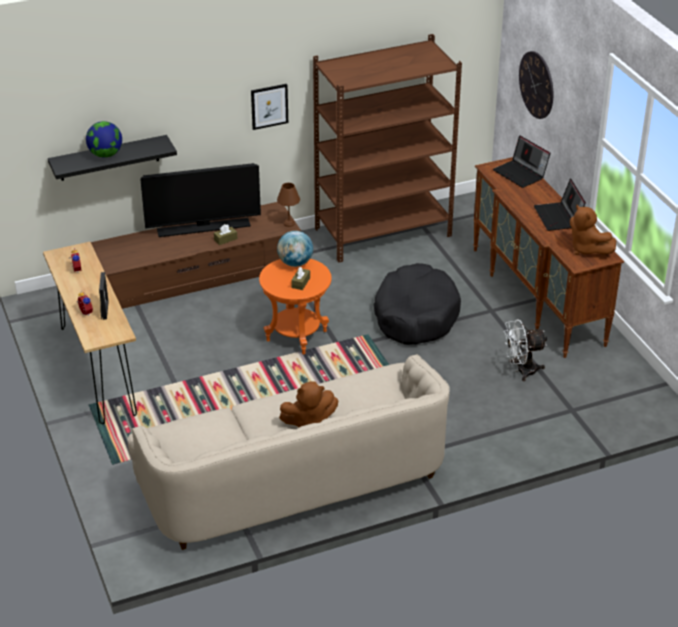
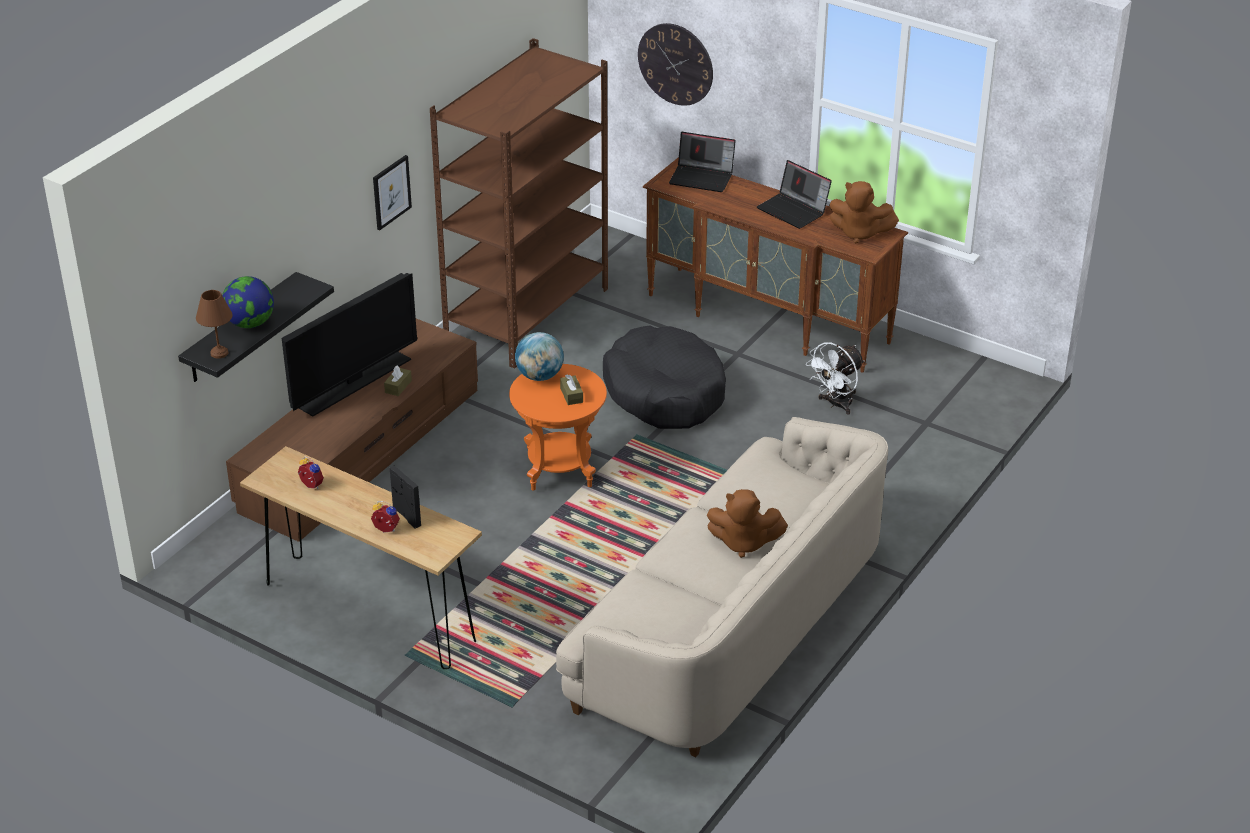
camera: 35 degrees left, 0 degrees up
(289, 223) = (452, 338): brown table lamp -> brown table lamp (219, 352)
(309, 422) = (743, 542): brown plush toy -> brown plush toy turned 60 degrees clockwise

